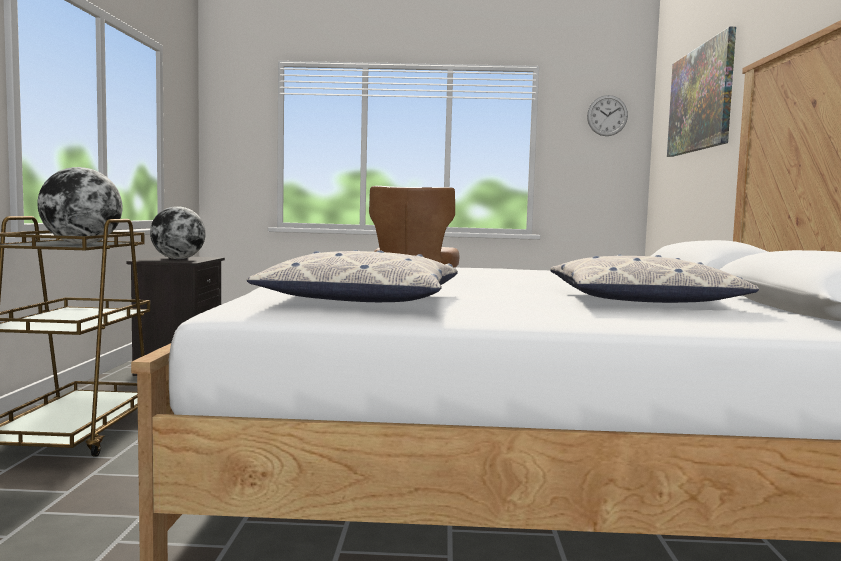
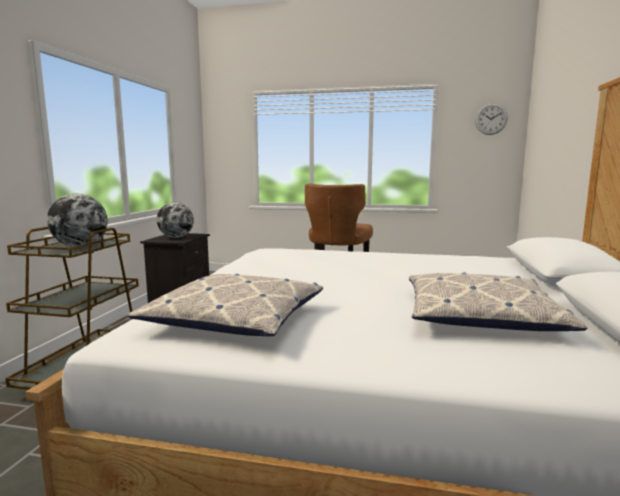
camera: 10 degrees right, 5 degrees up
(700, 99) = (563, 108): picture -> none

